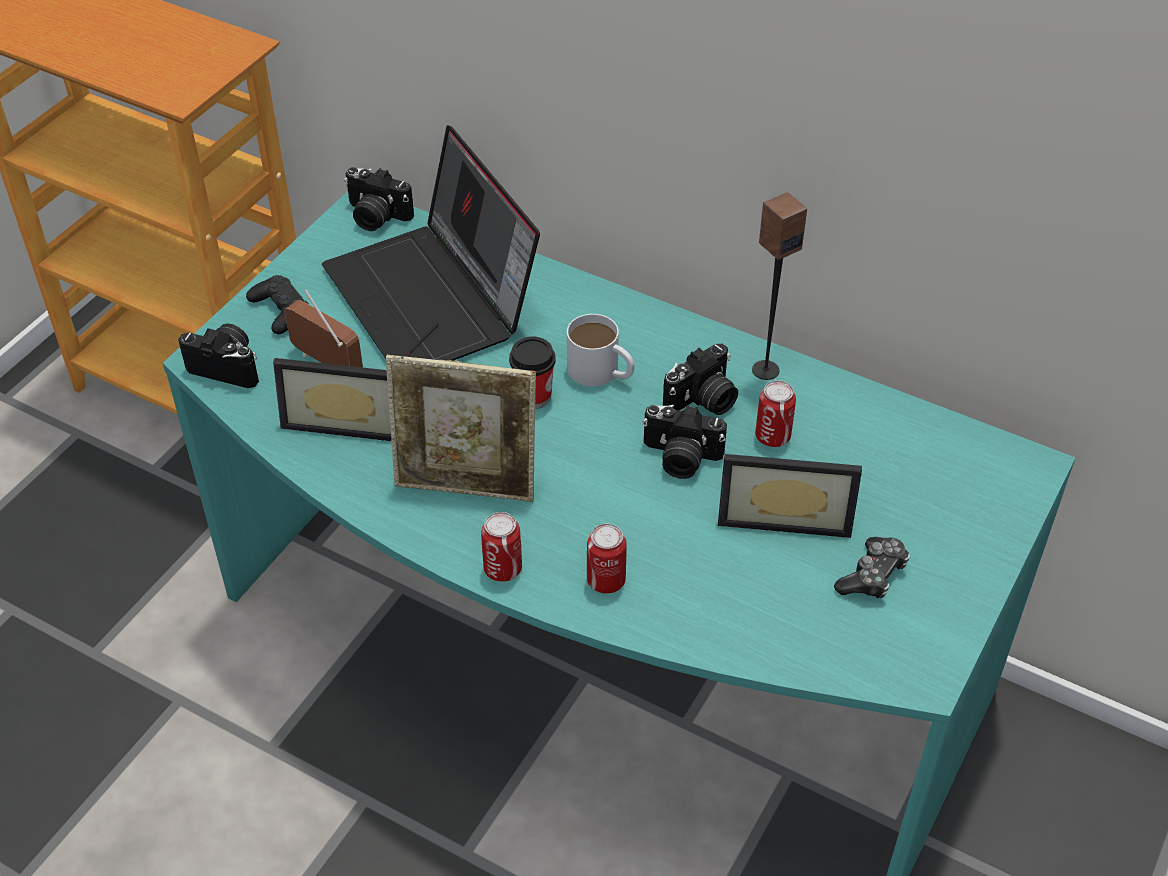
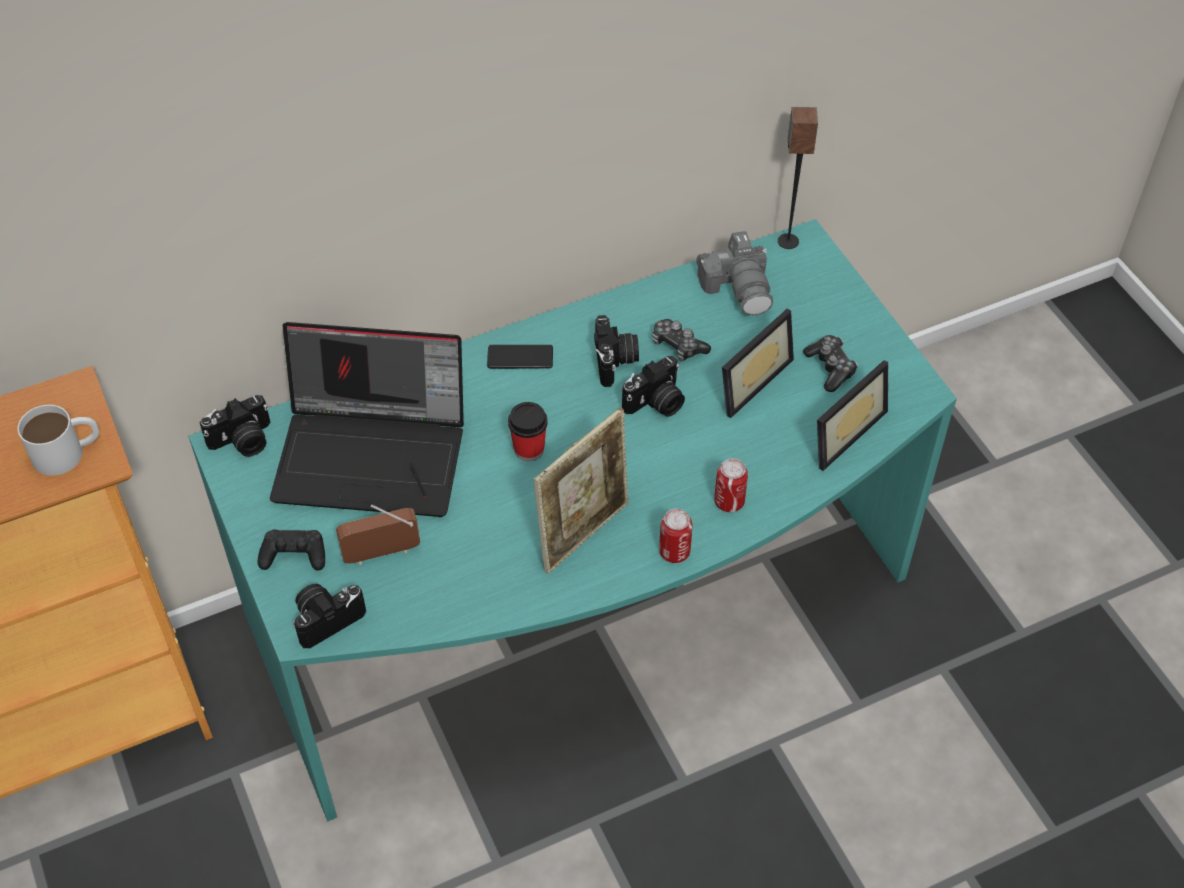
camera: 55 degrees left, 5 degrees up
(347, 419) = (454, 569): picture frame -> picture frame (840, 430)
(601, 372) = (540, 399): white mug -> white mug (68, 452)
(639, 332) = (520, 357): none -> phone
(765, 370) = (616, 314): speaker -> speaker (787, 241)
(772, 436) = (678, 345): can -> game controller
(903, 443) = (739, 287): none -> camera

